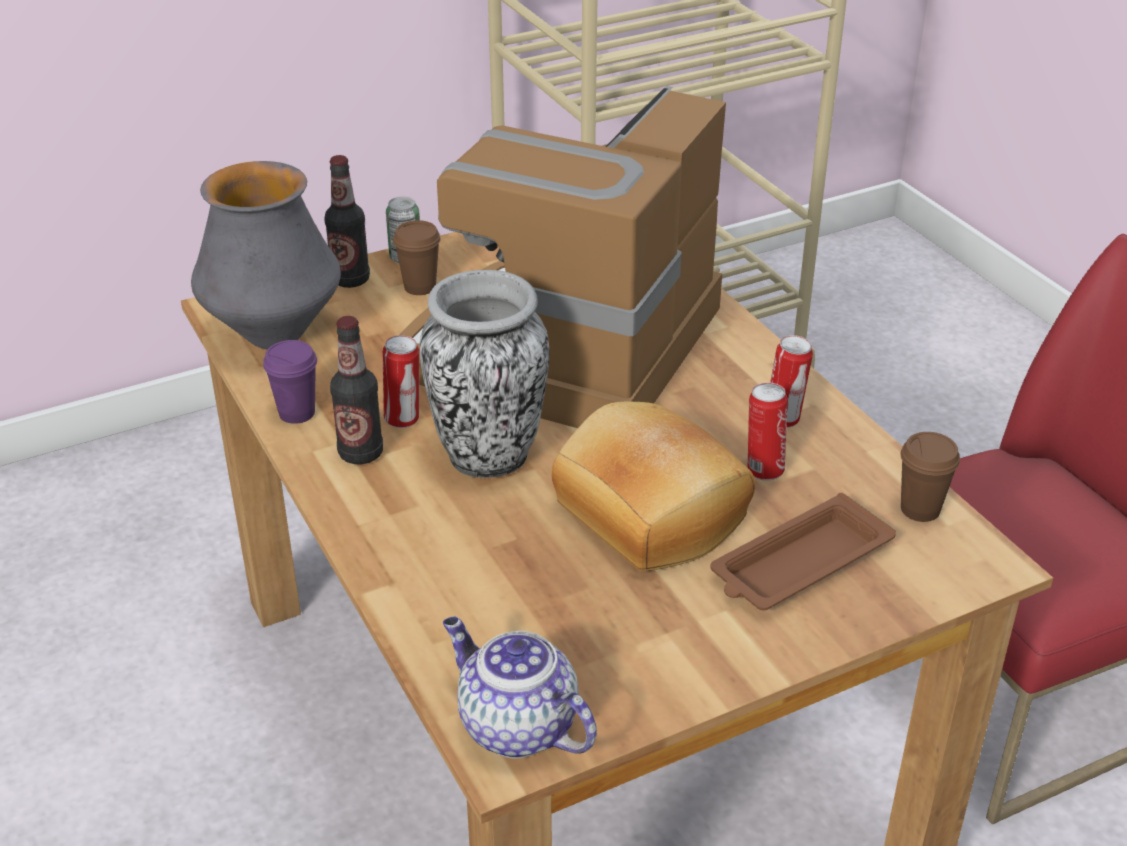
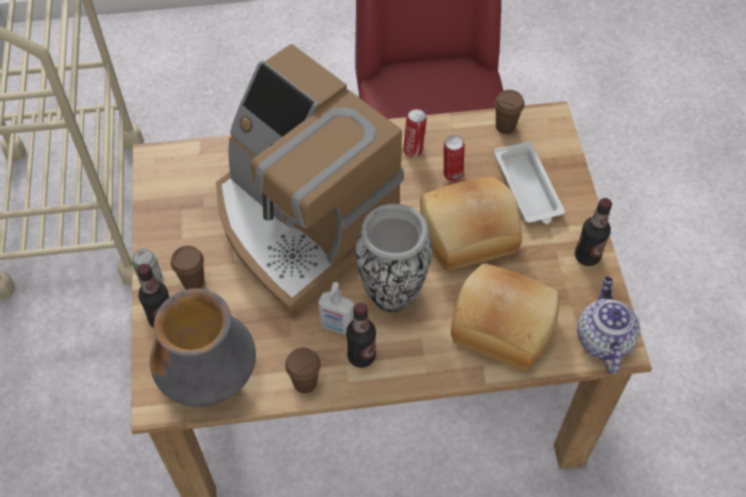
camera: 70 degrees left, 20 degrees up
(297, 413) = (305, 382): purple cup -> brown cup
(404, 419) = (337, 326): can -> soap dispenser
(487, 590) = (503, 324): none -> bread
(515, 726) = (602, 339): teapot -> teapot turned 120 degrees clockwise
(693, 672) = (587, 256): none -> bottle
(798, 564) = (528, 188): brown tray -> white tray

